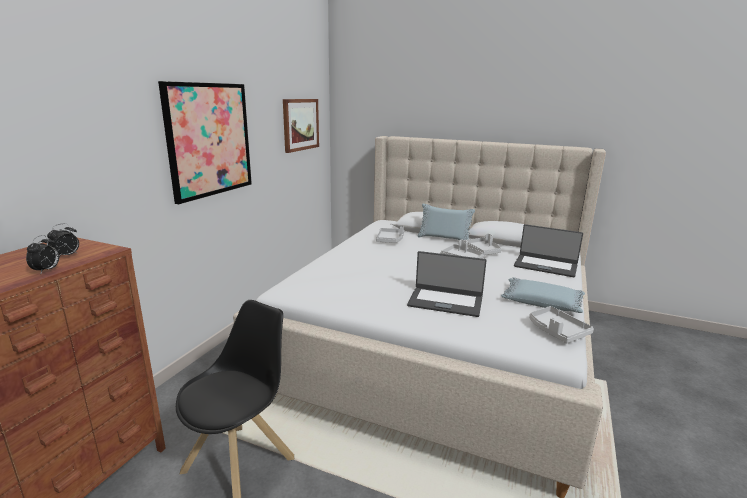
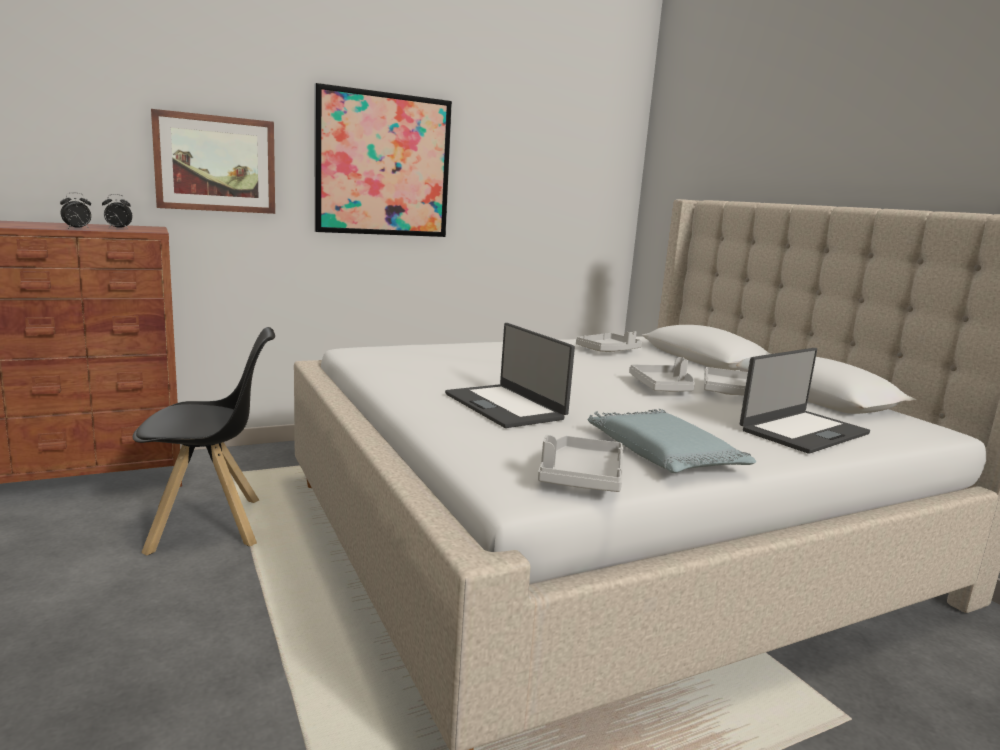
camera: 40 degrees right, 5 degrees down
(300, 124) = (567, 174): picture -> picture (215, 164)
(444, 239) = (699, 368): blue pillow -> none
(545, 266) = (802, 431): laptop -> laptop turned 105 degrees counterclockwise

